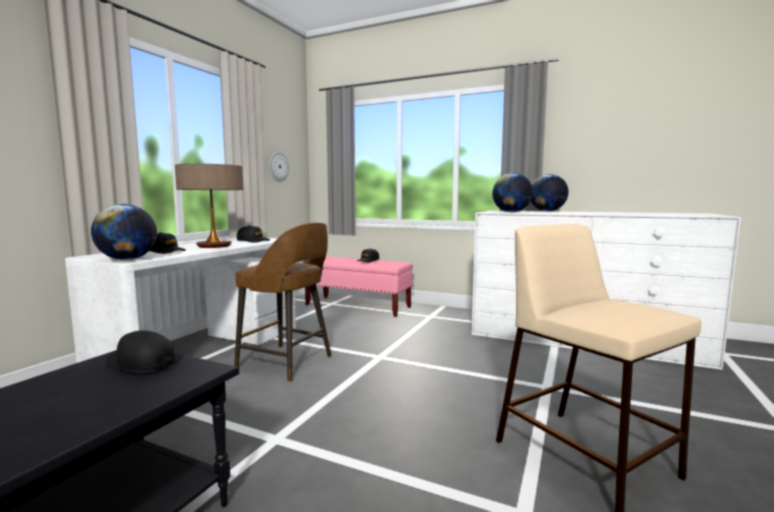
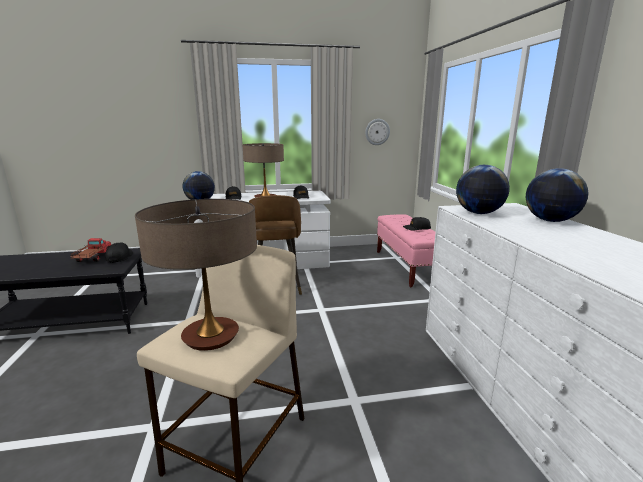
camera: 55 degrees right, 10 degrees up
(77, 385) = (93, 258): none -> toy truck
(621, 309) = (211, 337): none -> table lamp

